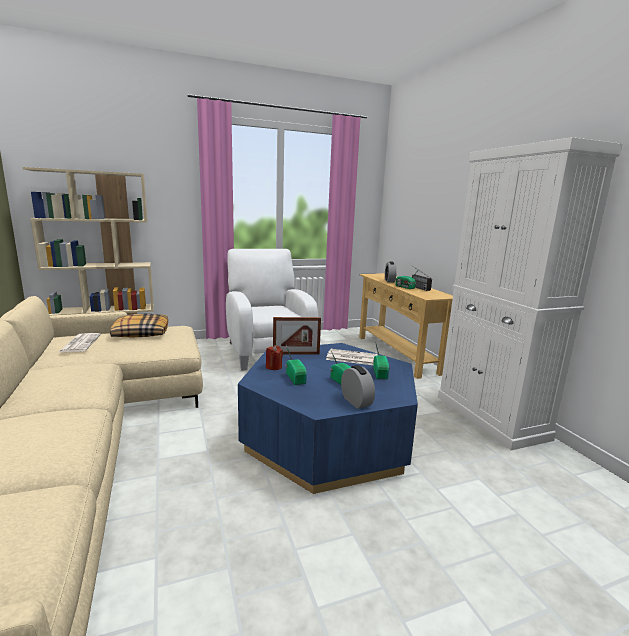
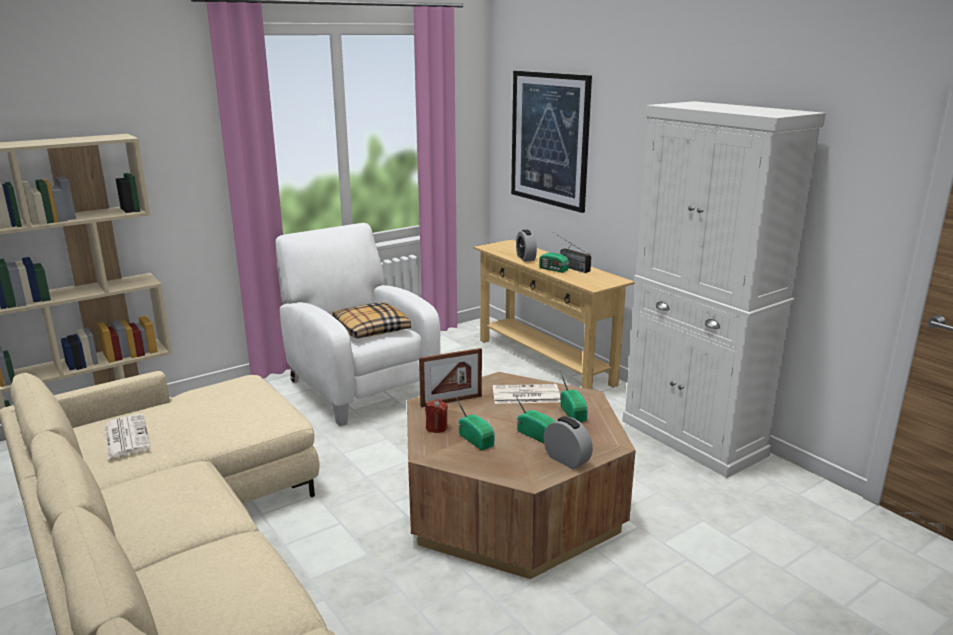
camera: 15 degrees left, 5 degrees up
(140, 333) = (199, 401): pillow -> pillow (370, 329)
(327, 437) = (511, 505): blue coffee table -> brown coffee table
(415, 203) = (549, 139): none -> picture

